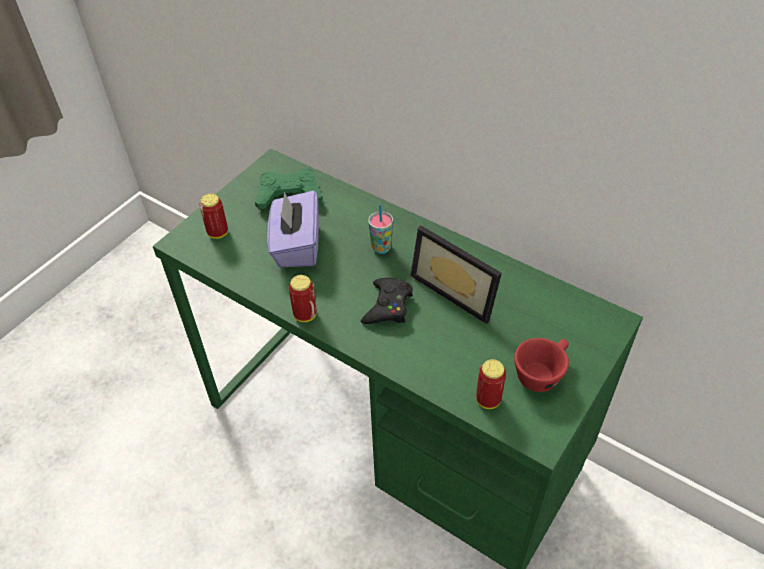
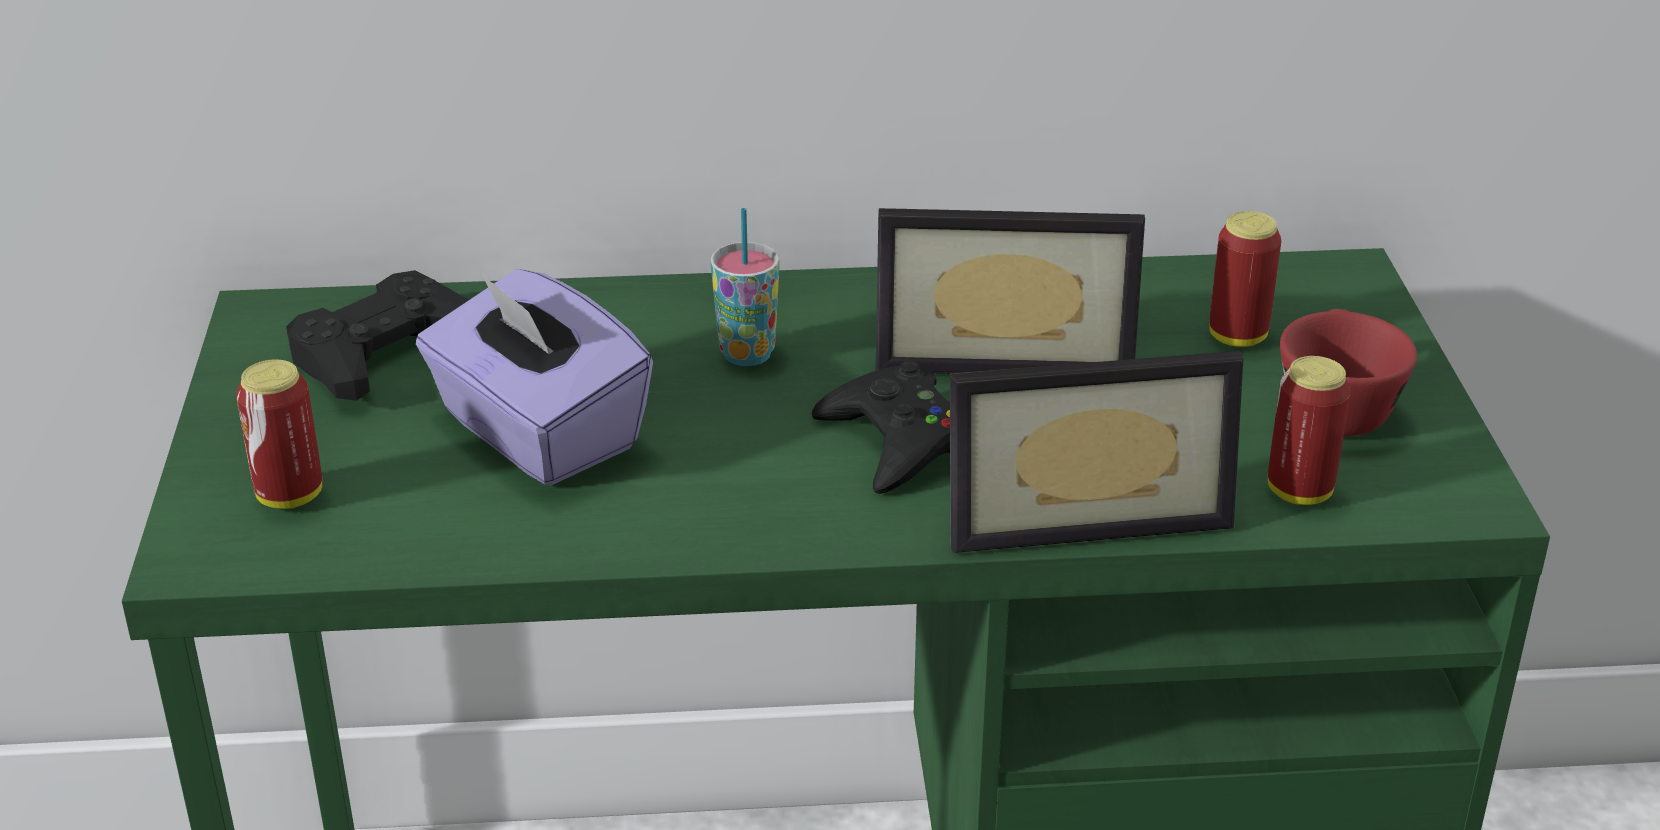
camera: 40 degrees left, 15 degrees down
(289, 194) = (390, 352): green game controller -> black game controller
(305, 315) = (729, 542): can -> can (1237, 336)
(412, 365) = (1081, 510): none -> picture frame

